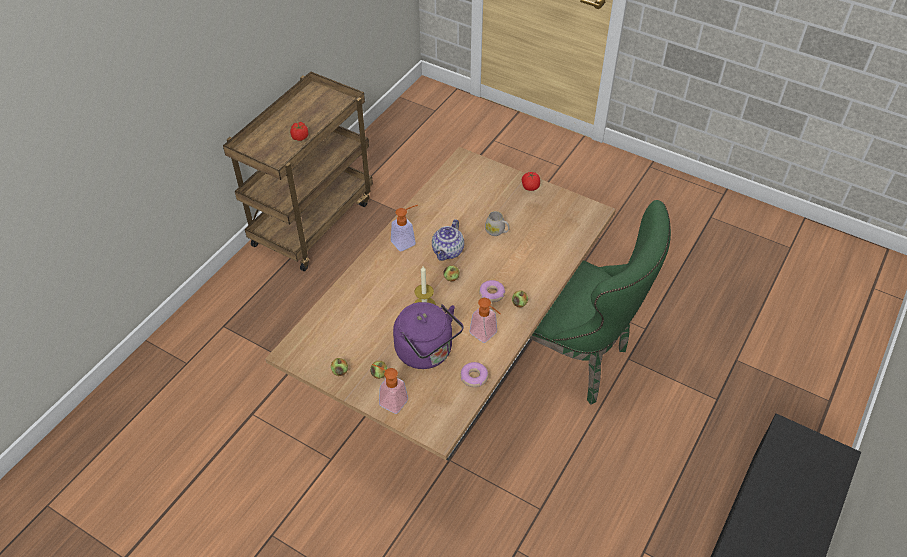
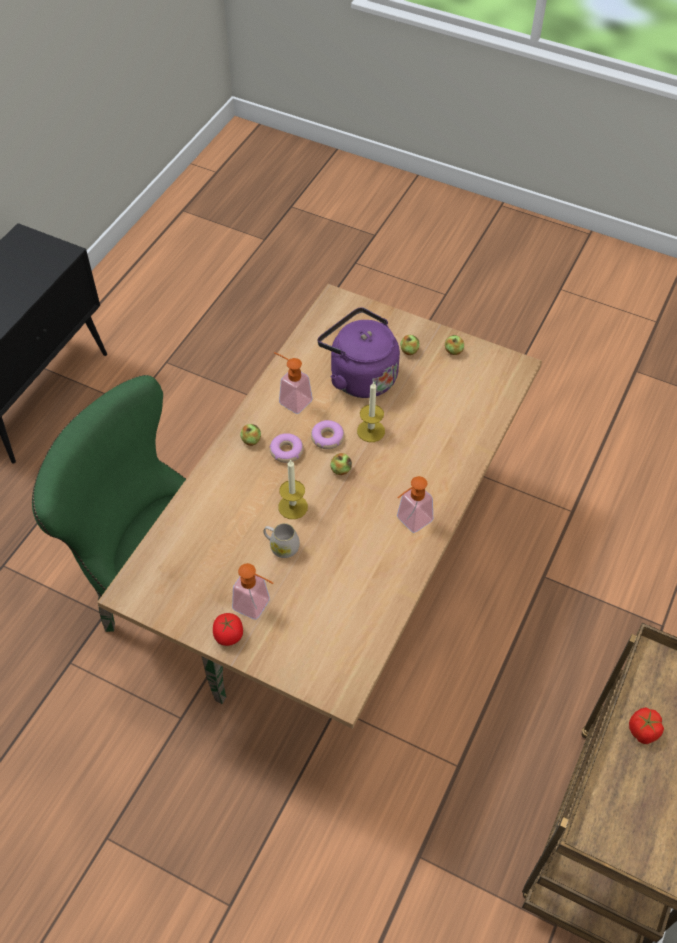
camera: 175 degrees right, 5 degrees up
(389, 400) = (393, 326): soap dispenser -> soap dispenser (257, 607)
(448, 252) = (349, 508): teapot -> none
(474, 377) = (303, 353): donut -> donut (327, 438)
(488, 255) = (293, 507): none -> candle

